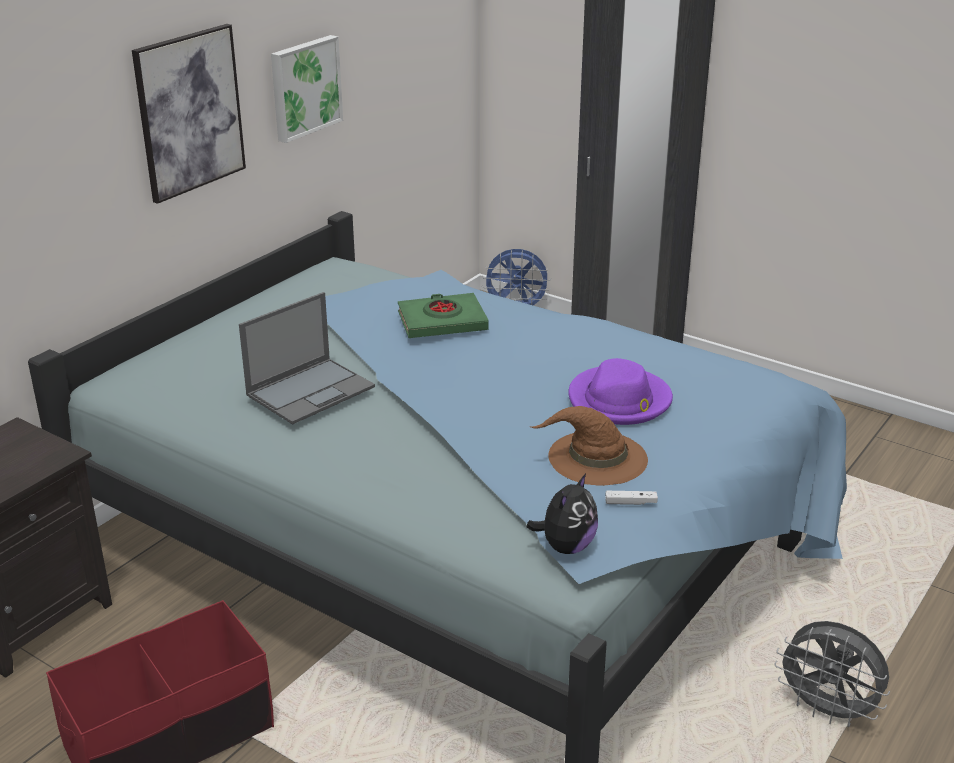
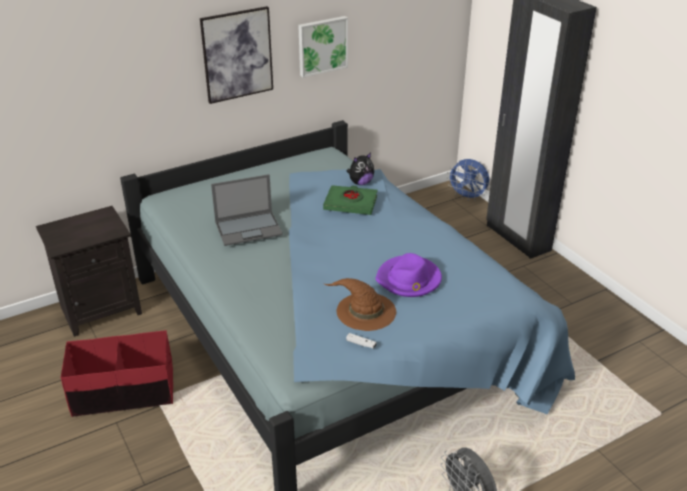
camera: 25 degrees right, 5 degrees up
(566, 546) = (304, 358): plush toy -> plush toy (360, 183)

